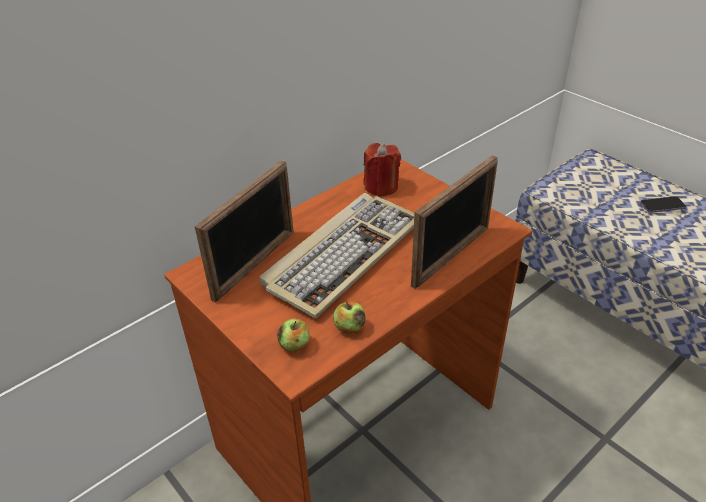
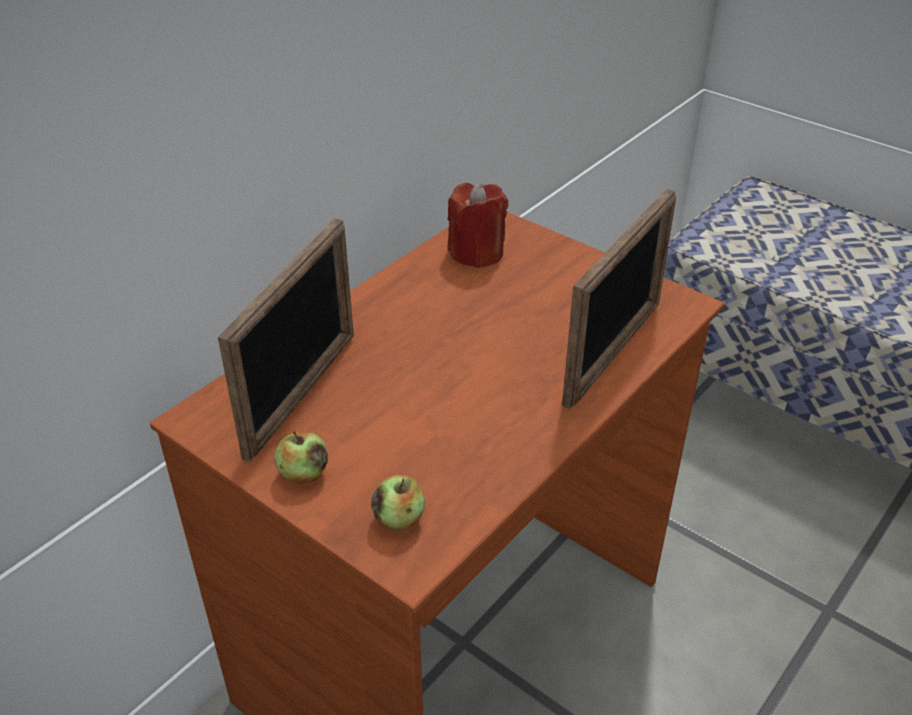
camera: 10 degrees left, 0 degrees up
(343, 254) = (443, 364): keyboard -> none
(349, 327) = (481, 480): apple -> apple (303, 473)
(662, 206) = (870, 254): phone -> none

